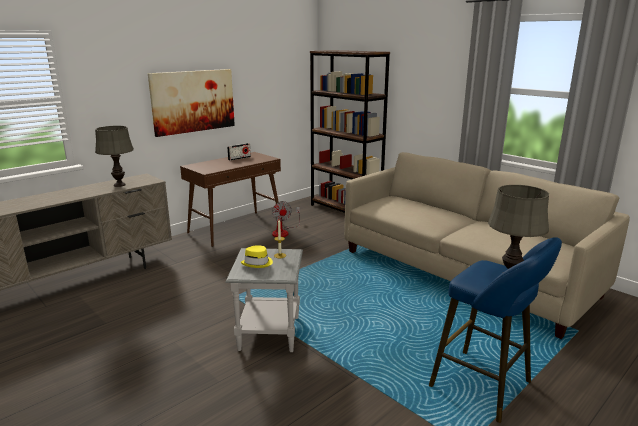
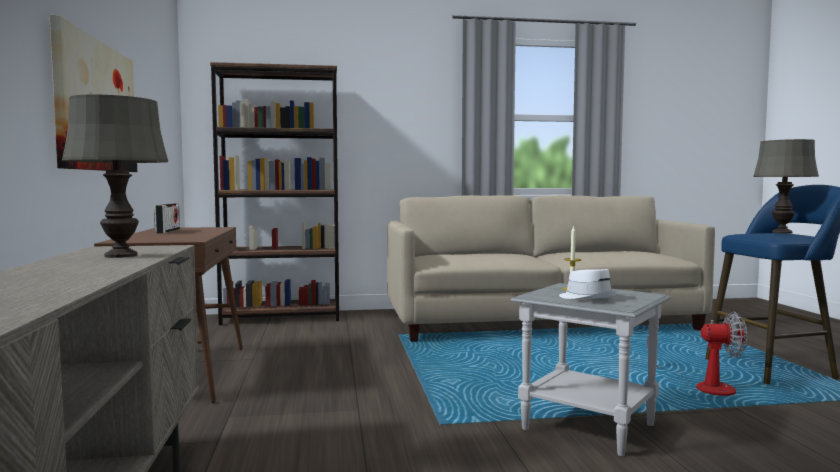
camera: 55 degrees left, 15 degrees down
(257, 263) = (587, 297): yellow hat -> white hat
(283, 232) = (272, 354): fan -> fan (703, 386)

